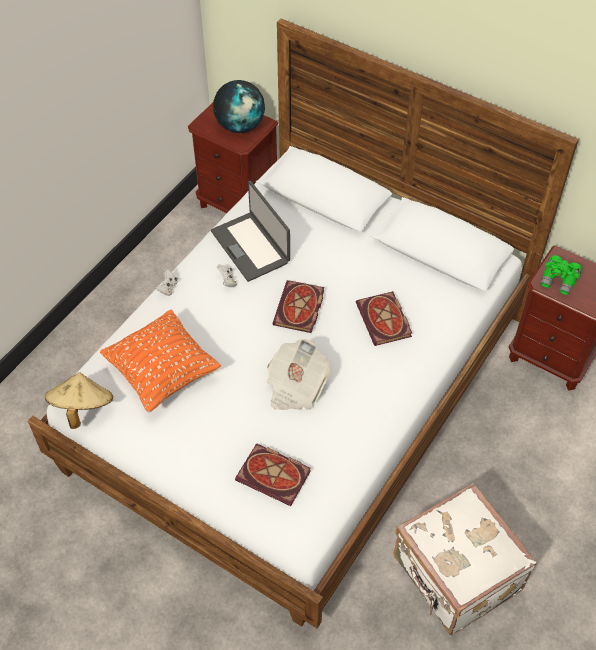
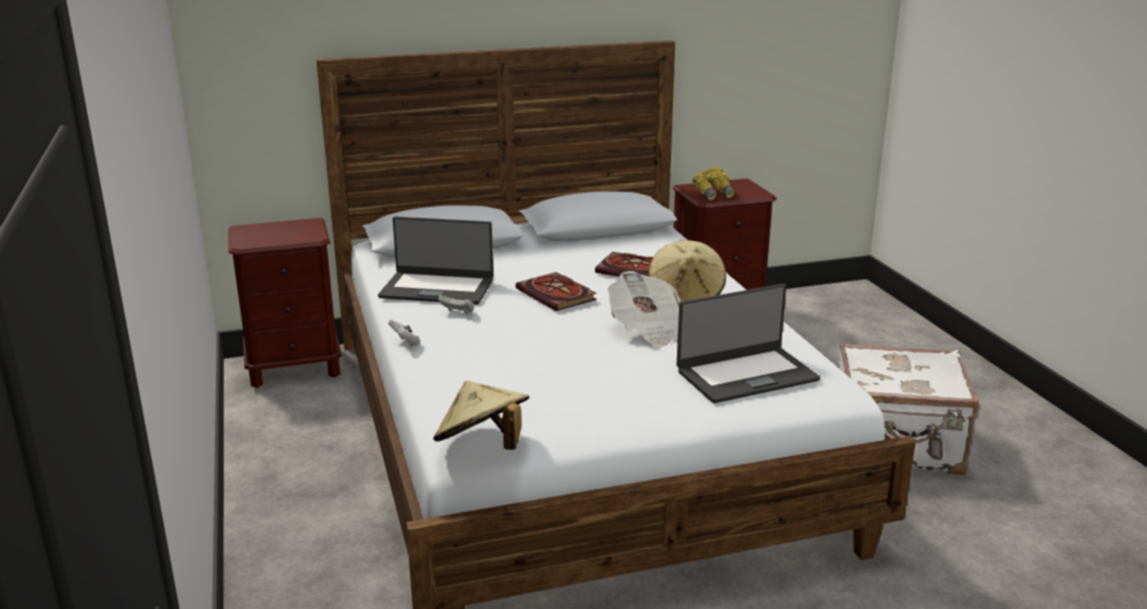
camera: 50 degrees left, 30 degrees down
(163, 373) = (517, 382): orange pillow -> none
(240, 126) = (290, 231): globe -> none
(275, 475) = (746, 375): book -> laptop
(369, 374) = (686, 296): none -> beige hat
(559, 280) = (713, 194): green binoculars -> yellow binoculars

